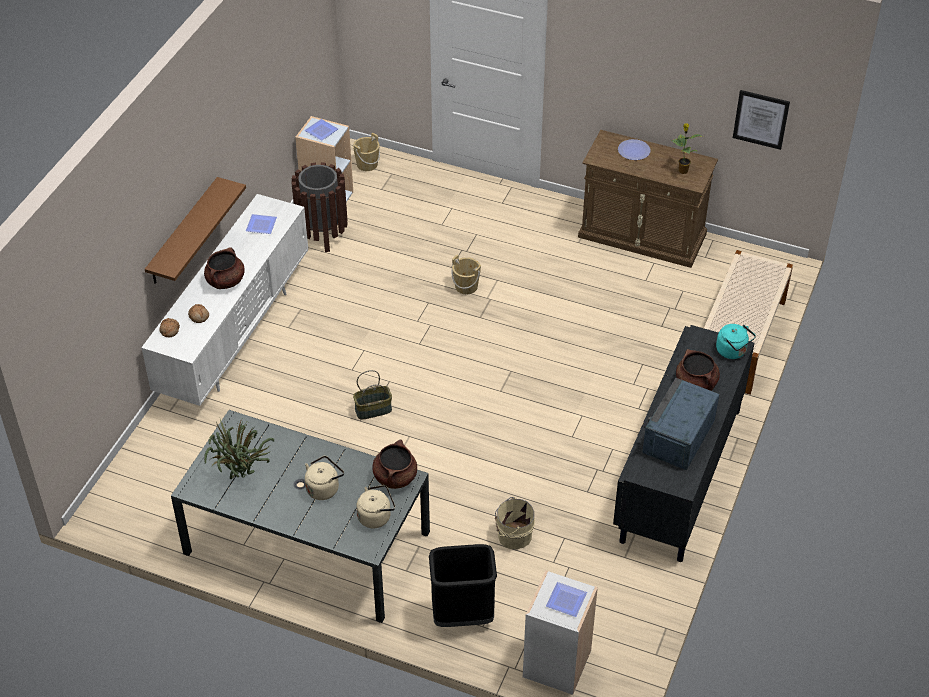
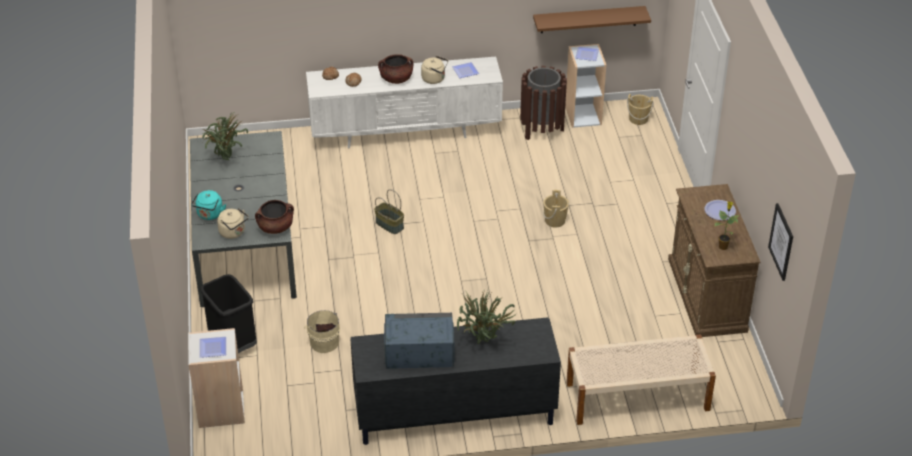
camera: 60 degrees right, 5 degrees down
(183, 232) = (388, 25): brown shelf -> brown shelf (588, 19)
(324, 488) = (242, 199): beige kettle -> beige kettle (435, 79)
(696, 384) = (483, 343): brown cooking pot -> potted plant
(733, 351) = (538, 352): turquoise kettle -> turquoise kettle (209, 215)

